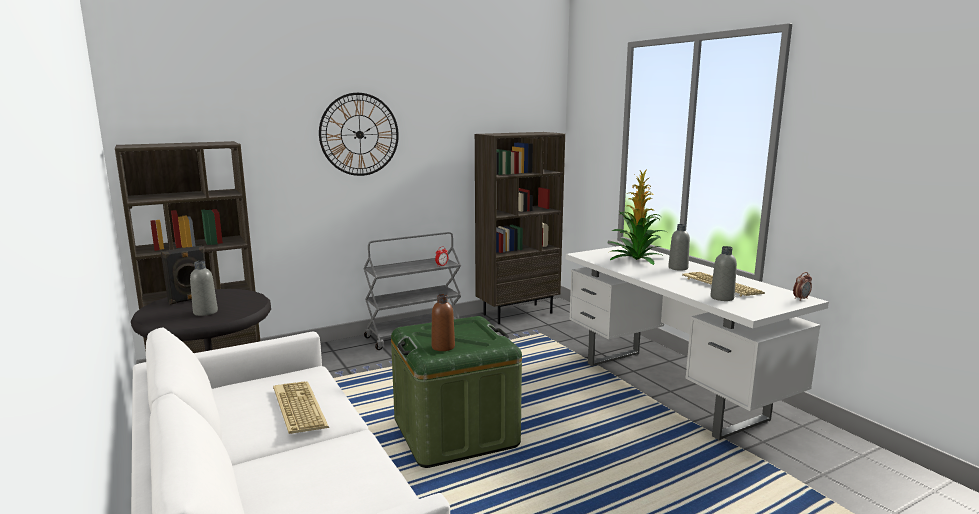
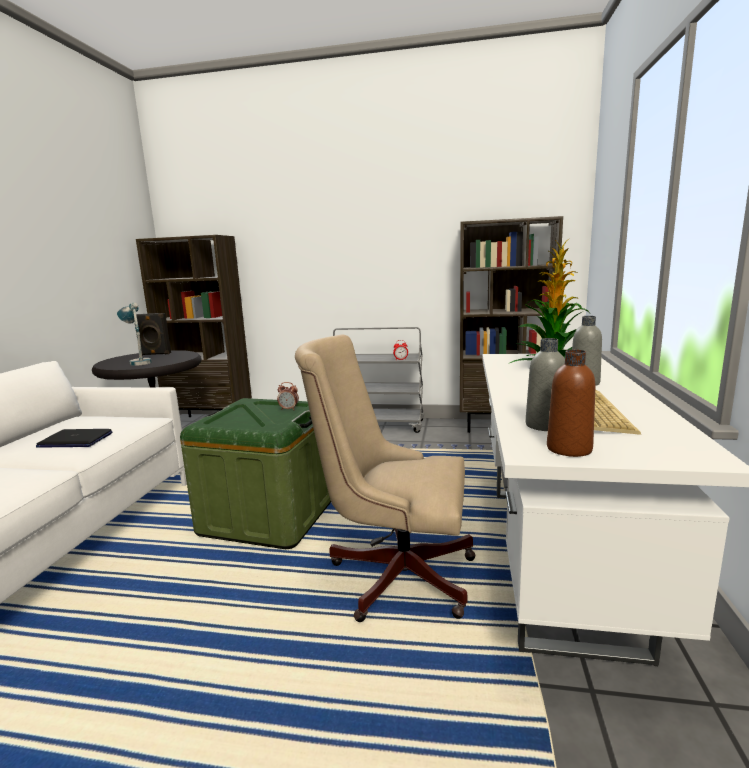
camera: 40 degrees right, 0 degrees up
(205, 312) = (138, 362): grey bottle -> table lamp
(297, 408) = (75, 440): keyboard -> laptop
(359, 134) = (339, 228): wall clock -> none
(443, 347) = (232, 420): brown bottle -> brown bottle (569, 449)
(605, 432) = (393, 573): none -> beige office chair
(801, 299) = (697, 456): alarm clock -> alarm clock (289, 409)

